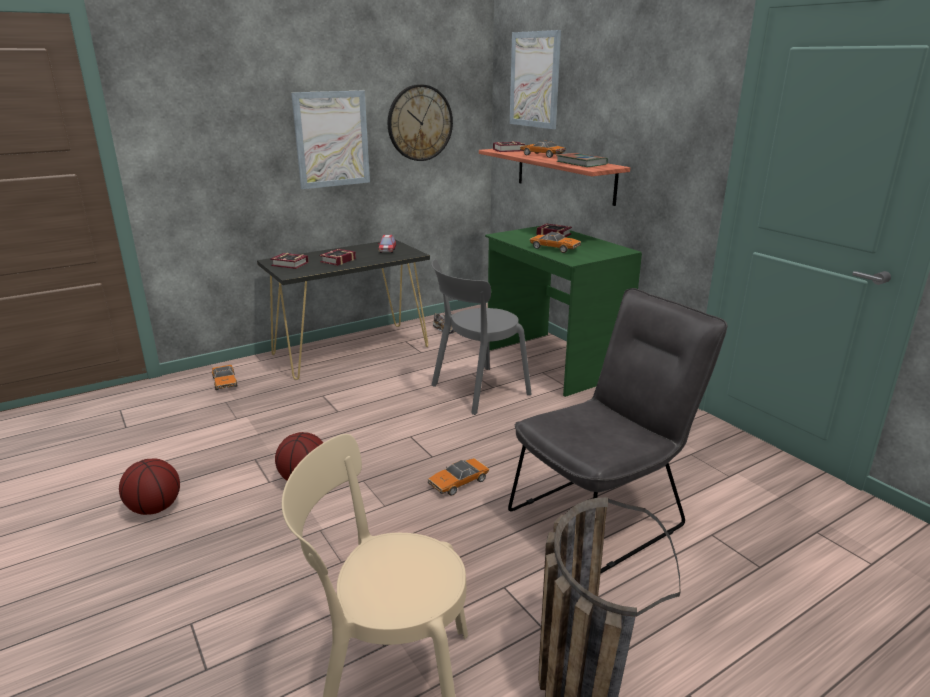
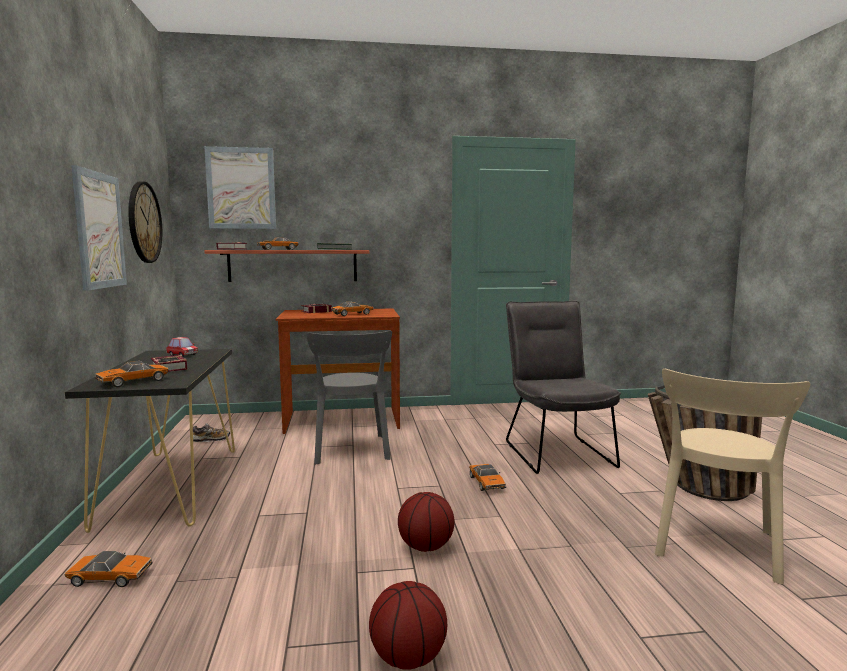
camera: 65 degrees left, 15 degrees down
(290, 265) = (133, 382): book -> toy car
(553, 362) = (342, 420): green desk -> brown desk

